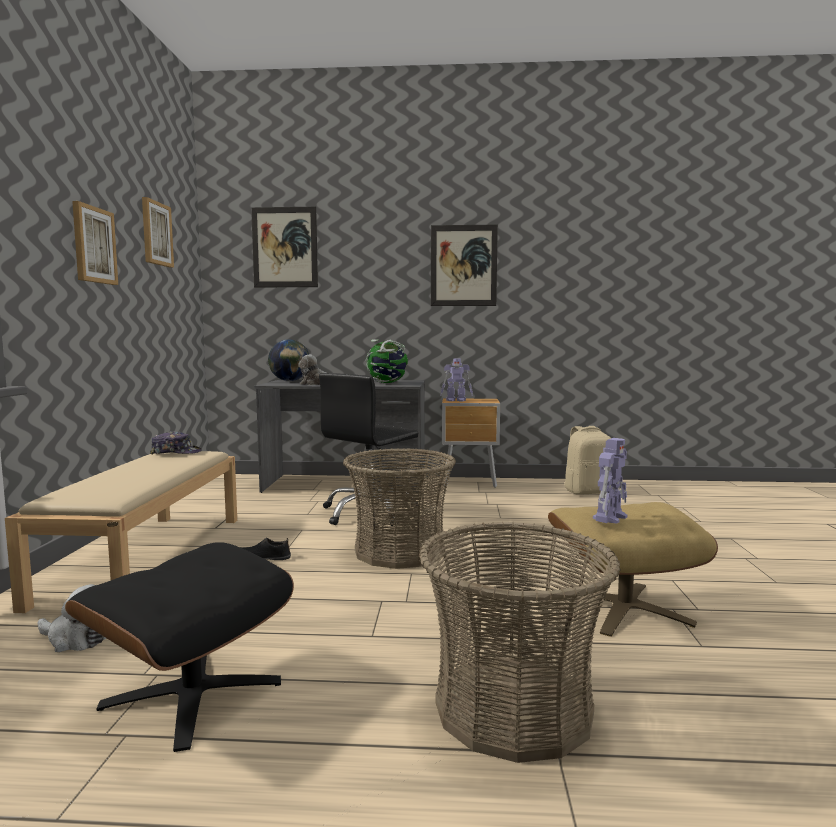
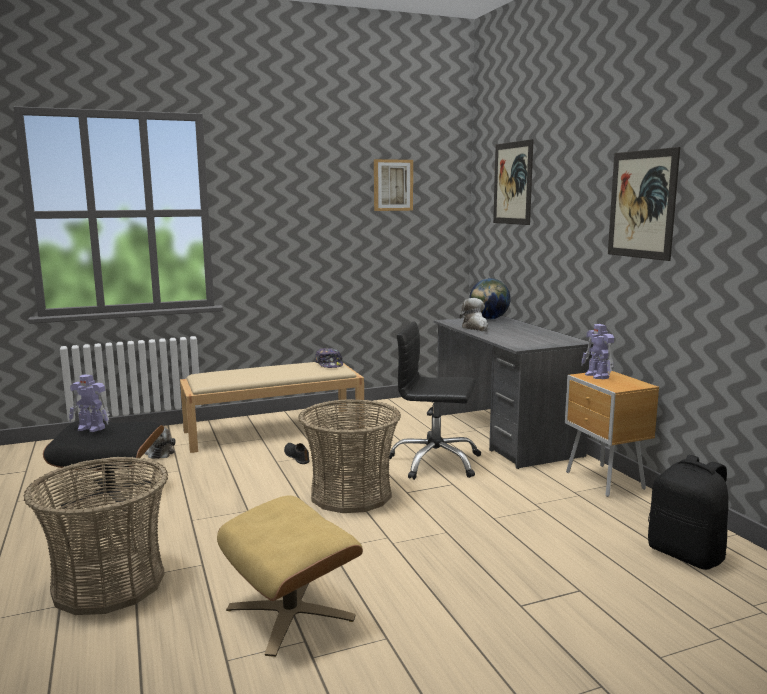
camera: 65 degrees right, 5 degrees up
(93, 245) = (307, 208): picture -> none
(387, 383) = (528, 339): globe -> none
(588, 491) = (686, 555): beige backpack -> black backpack
(610, 517) = (263, 516): toy robot -> toy robot (92, 428)

